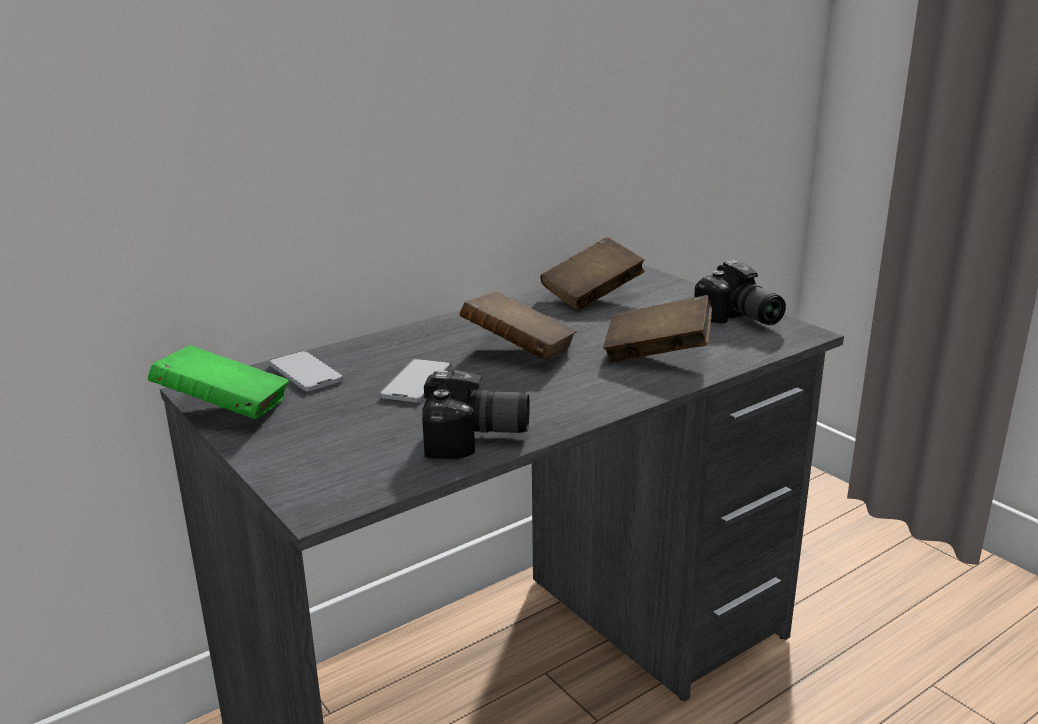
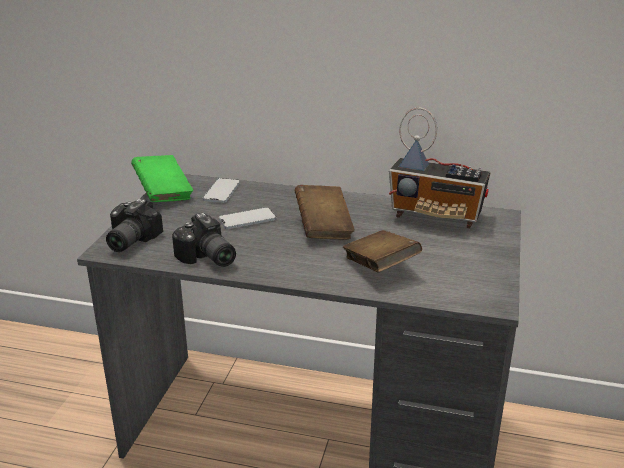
camera: 50 degrees right, 5 degrees up
(592, 295) = (436, 216): brown book -> radio
(739, 319) = (480, 274): camera -> camera (128, 240)

